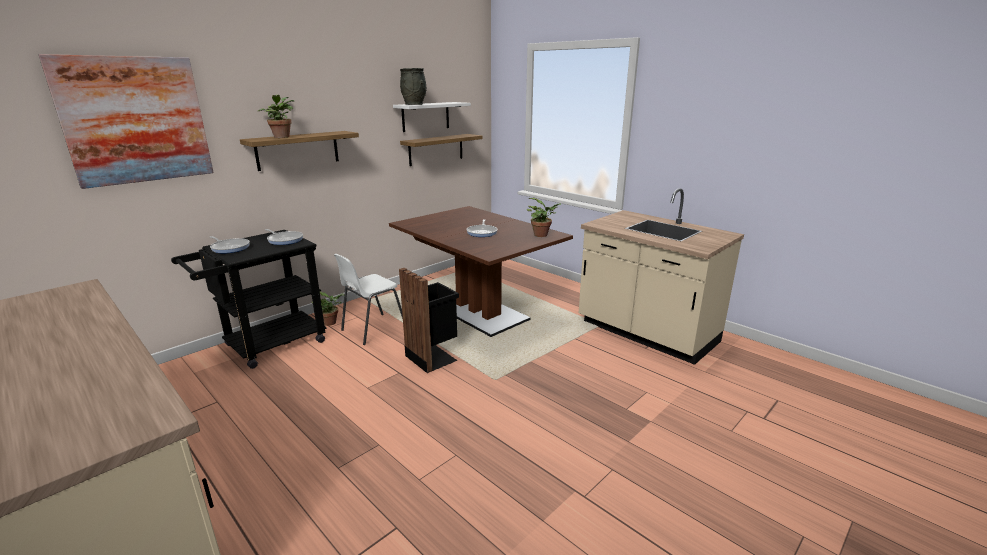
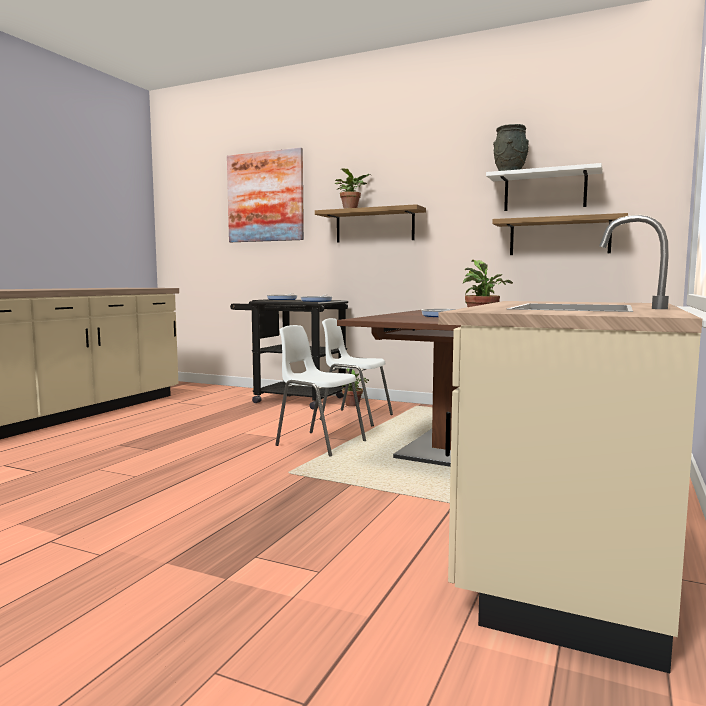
camera: 70 degrees right, 15 degrees down
(433, 357) = (319, 443): black trash can -> white chair

